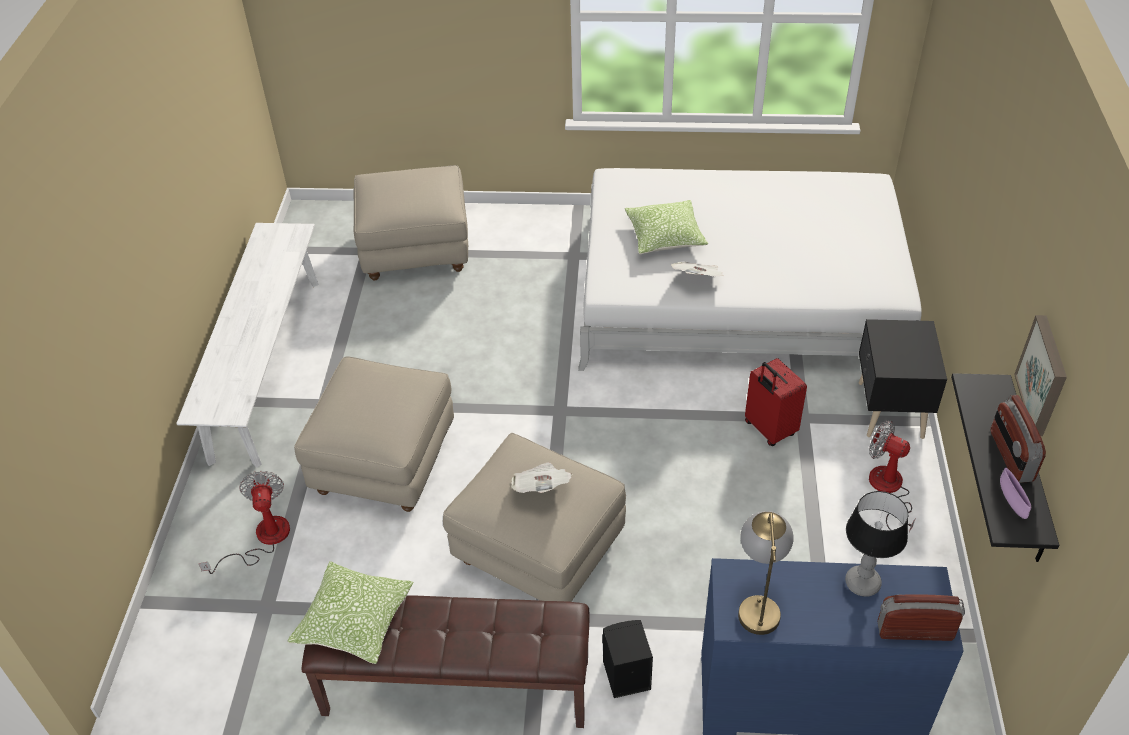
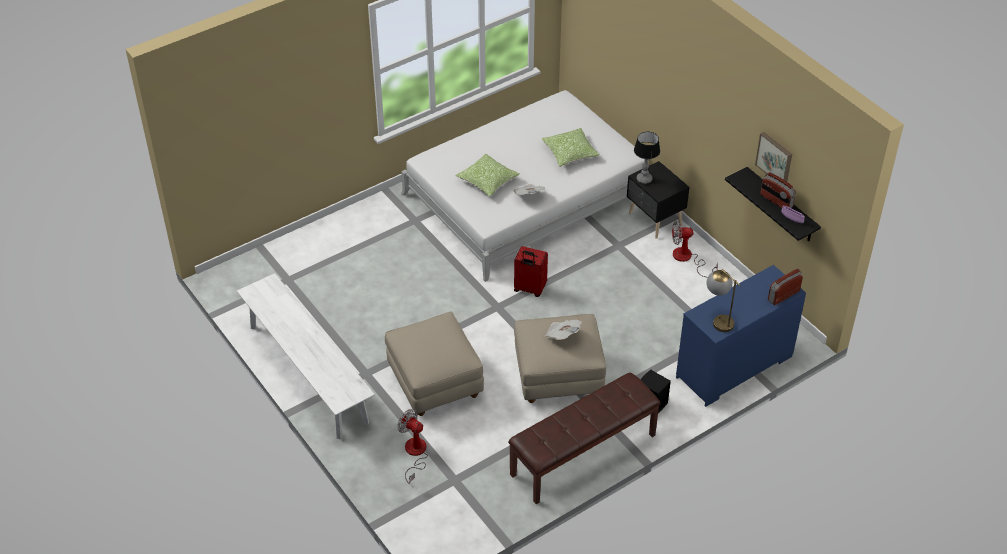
camera: 40 degrees left, 0 degrees up
(354, 621) = (541, 438): pillow -> pillow (570, 153)
(416, 250) = (318, 264): beige ottoman -> none
(769, 429) = (608, 260): red suitcase -> red suitcase (529, 289)
(862, 582) = (748, 288): table lamp -> table lamp (644, 179)

